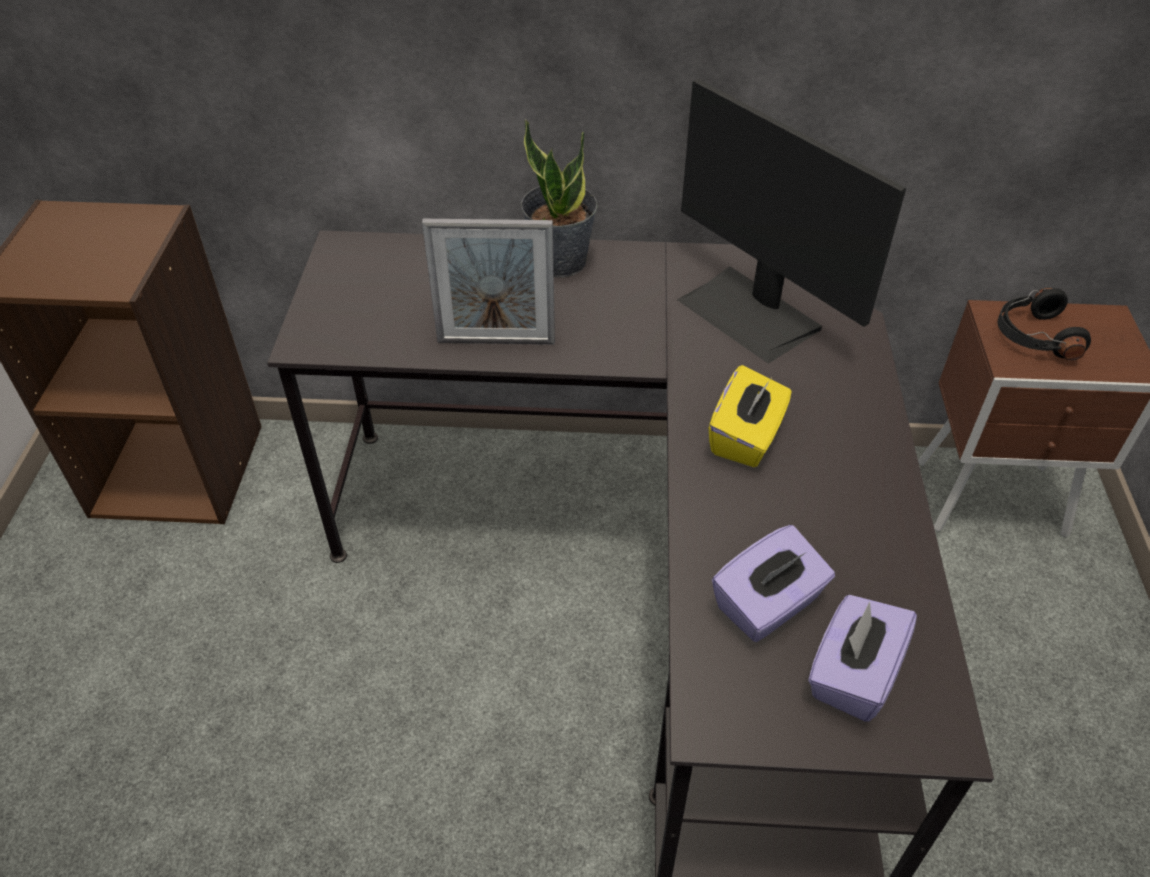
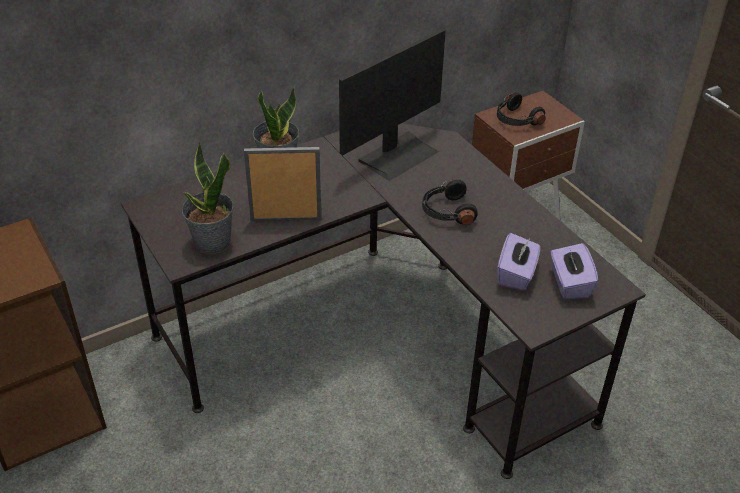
camera: 35 degrees left, 5 degrees down
(369, 332) = (212, 242): none -> potted plant
(496, 341) = (286, 219): picture frame -> picture frame turned 150 degrees counterclockwise
(746, 437) = (447, 212): yellow tissue box -> black headphones
(751, 313) = (398, 155): monitor -> monitor turned 60 degrees counterclockwise

